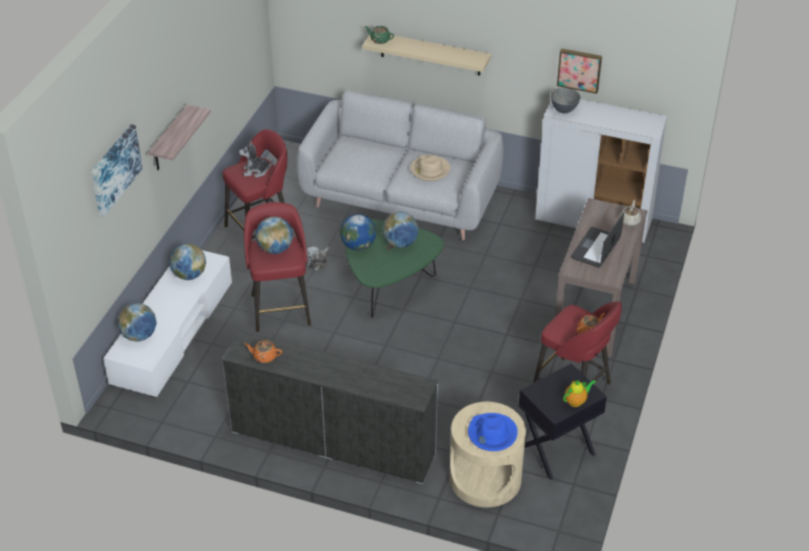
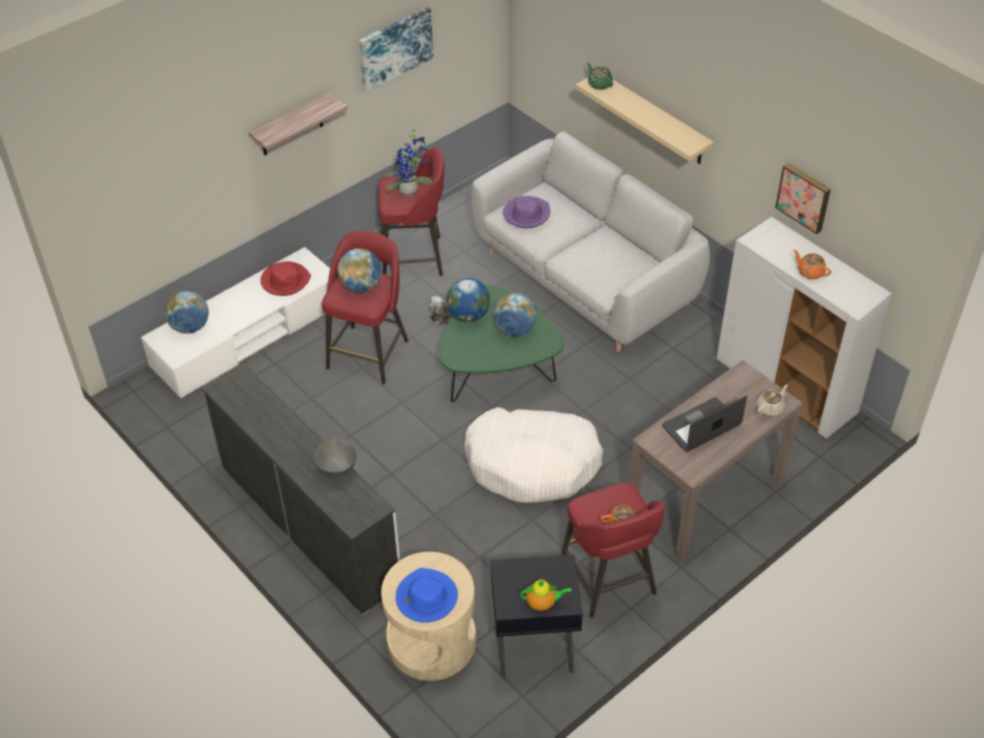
camera: 30 degrees right, 5 degrees up
(114, 169) = (181, 140): picture -> picture (395, 47)
(189, 275) = (285, 281): globe -> red hat
(256, 171) = (410, 191): plush toy -> potted plant
(264, 356) = (243, 403): orange teapot -> orange teapot (810, 272)
(348, 161) = (526, 214): none -> purple hat
(429, 170) = (606, 257): beige hat -> none
(462, 336) = (532, 464): none -> white dog bed
(563, 110) = (765, 241): grey bowl -> grey bowl (337, 471)

